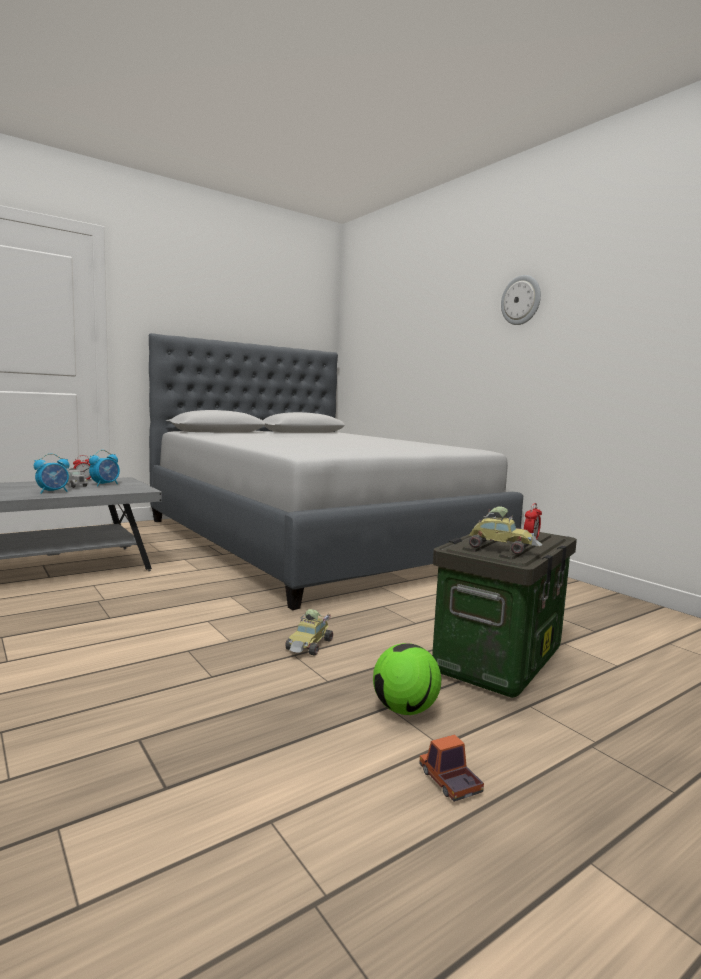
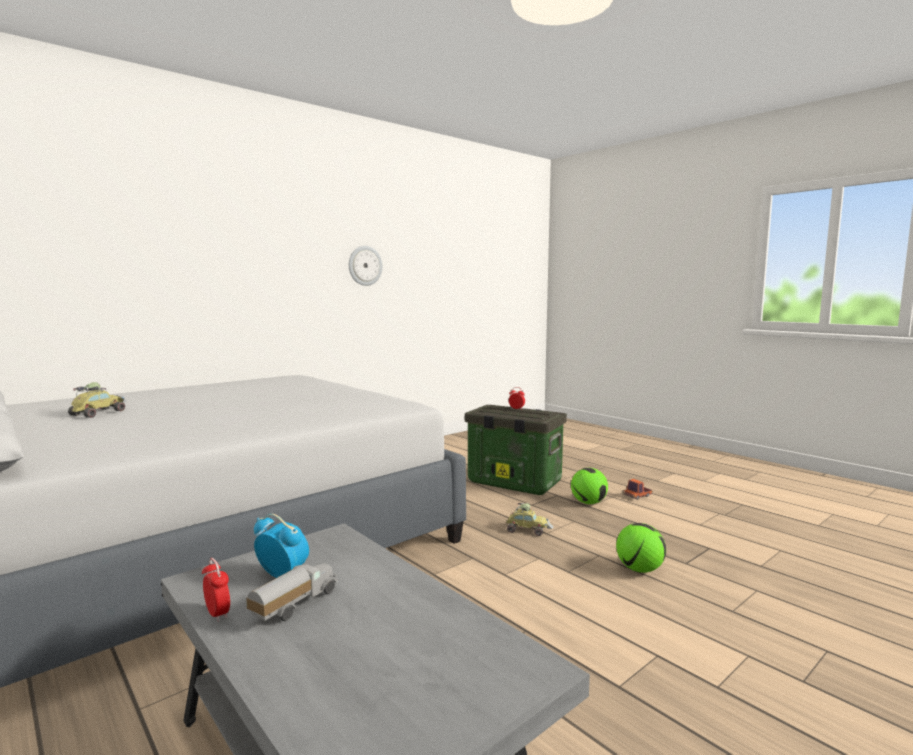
camera: 95 degrees left, 0 degrees up
(53, 492) = (385, 595): alarm clock -> none
(154, 695) = (639, 569): none -> football
(501, 547) = (536, 413): toy car -> toy car (98, 413)
(521, 300) = (276, 234): wall clock -> wall clock (365, 265)

